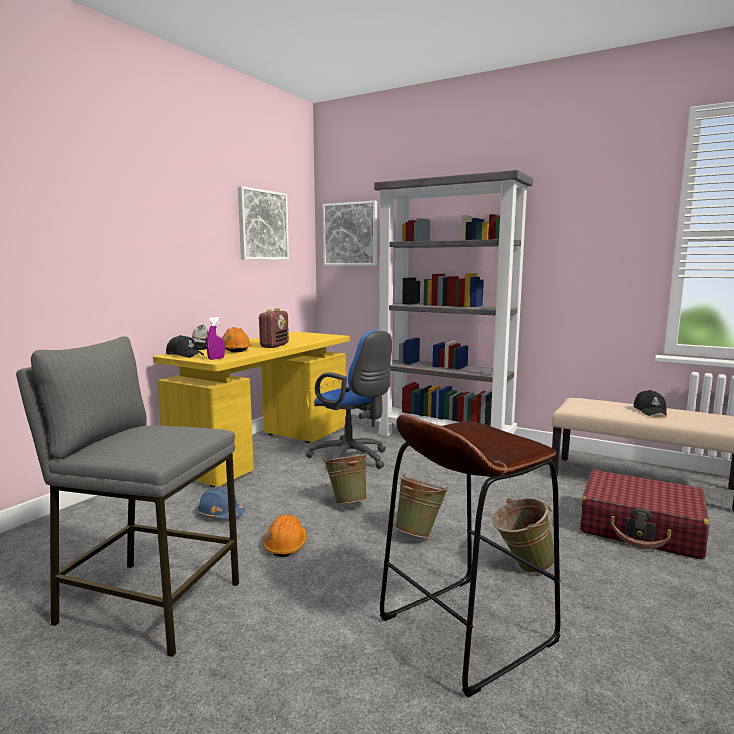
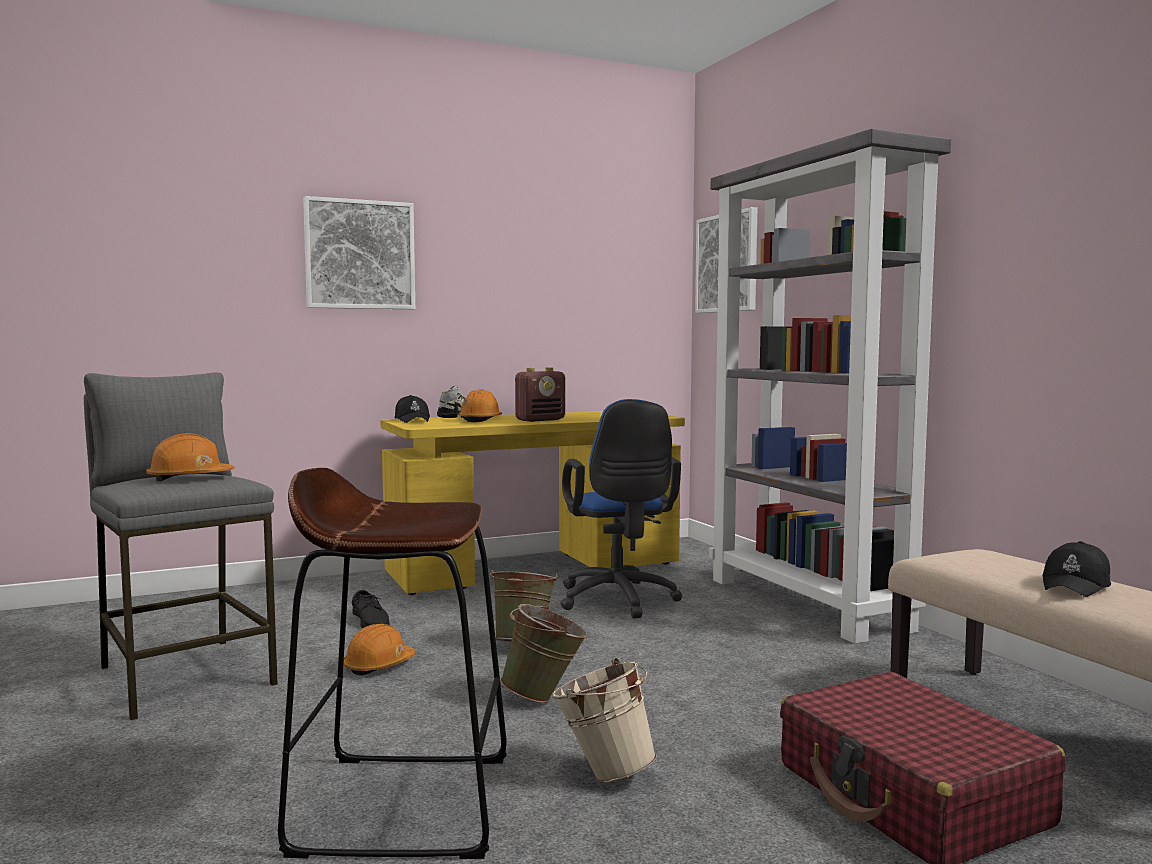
camera: 35 degrees right, 5 degrees down
(157, 435) = (190, 478): none -> orange hard hat
(216, 358) = (427, 425): purple spray bottle -> none
(220, 514) = (371, 621): blue hard hat -> black shoe
(263, 225) = (583, 255): picture -> picture (360, 255)
(521, 567) = (603, 772): green bucket -> beige bucket

